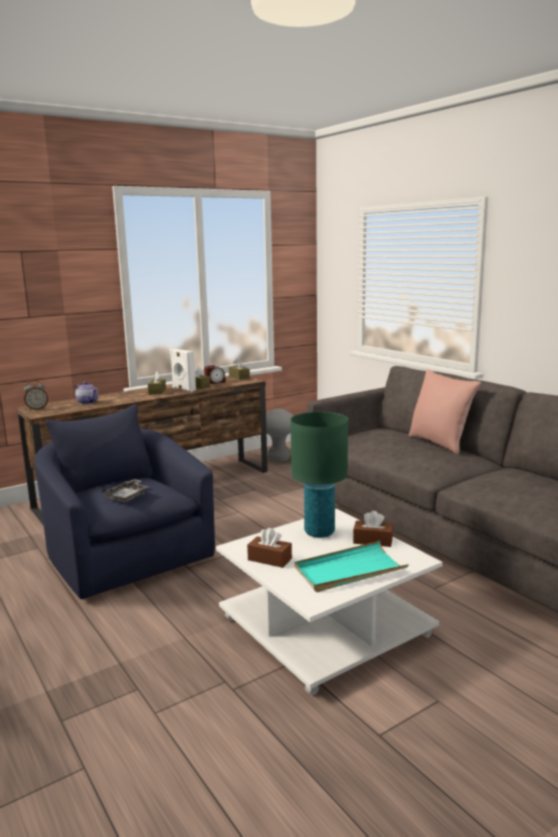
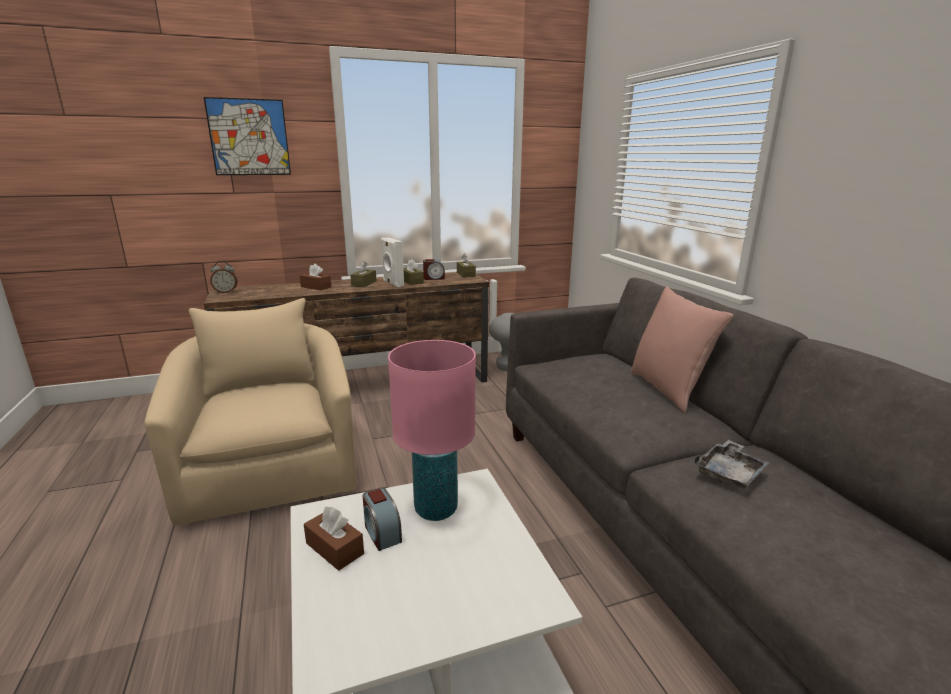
camera: 15 degrees right, 5 degrees up
(44, 266) = (249, 137): none -> picture
(87, 402) = (282, 289): teapot -> none
(125, 554) = (271, 467): blue armchair -> beige armchair
(127, 496) = (249, 410): grey tray -> grey tray (730, 473)
(294, 548) = (382, 533): none -> alarm clock
(319, 532) = (435, 509): green table lamp -> pink table lamp
(349, 570) = (426, 601): turquoise tray -> none
(373, 541) = (498, 542): brown tissue box -> brown tissue box (316, 287)

